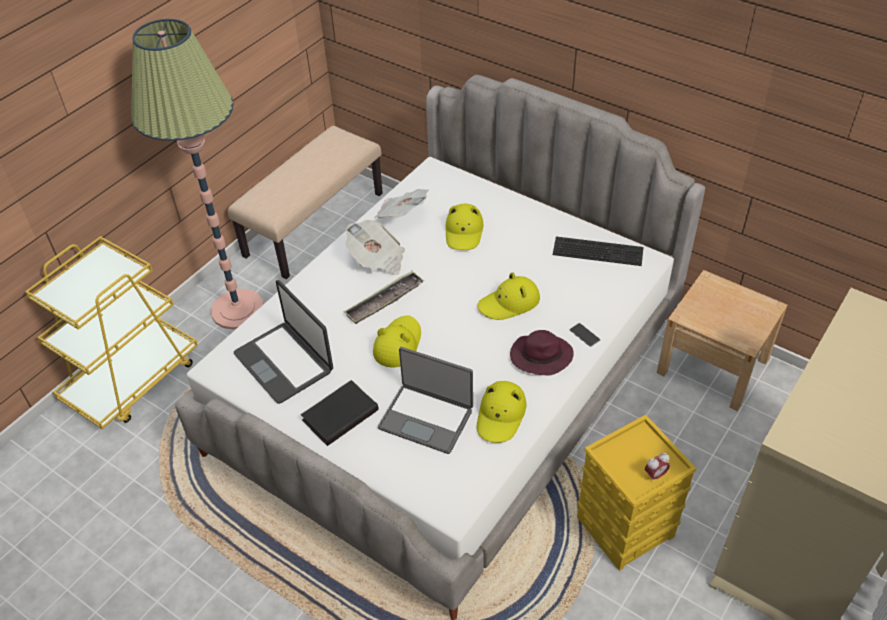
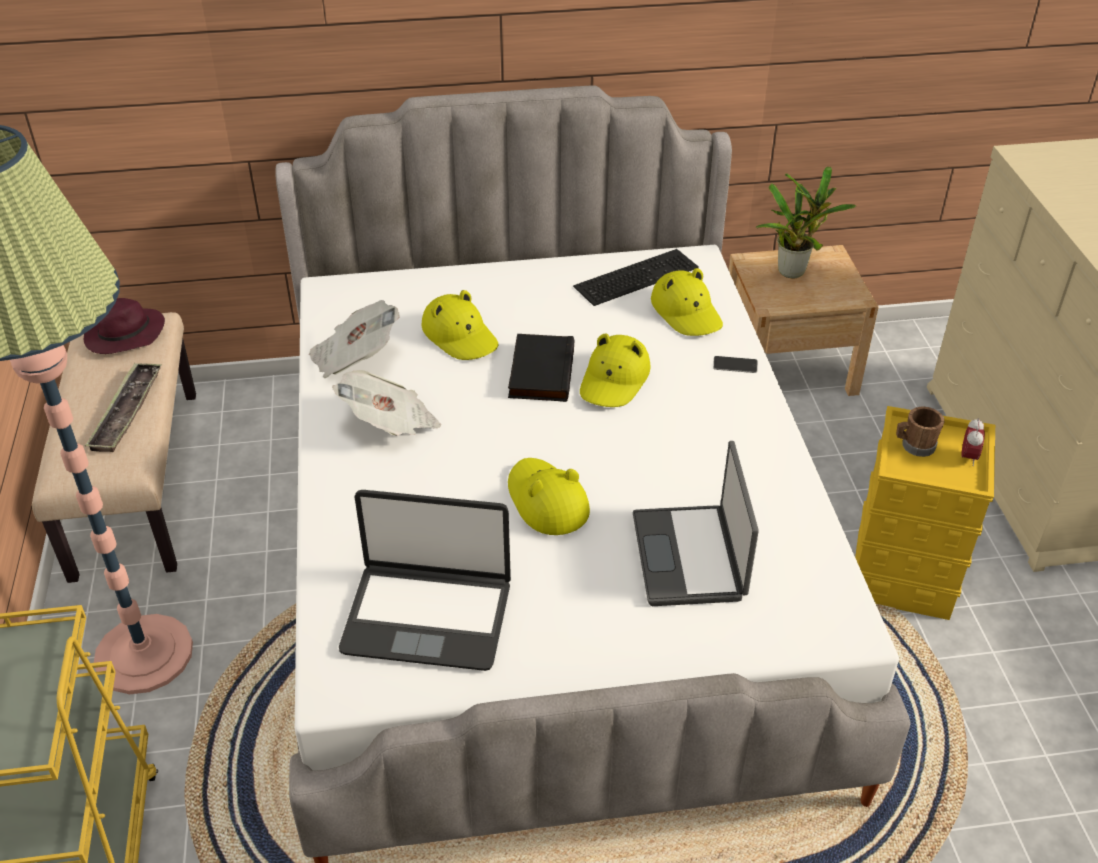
camera: 45 degrees left, 5 degrees down
(339, 414) = (583, 626): black book -> black book (539, 371)
(384, 301) = (464, 464): tray -> tray (127, 412)
(426, 418) = (691, 557): laptop -> laptop turned 105 degrees clockwise
(501, 415) = (764, 498): yellow hat -> yellow hat (687, 312)
(540, 357) = (722, 414): purple hat -> purple hat (125, 336)
(632, 447) = (914, 446): none -> brown mug
(730, 303) = (794, 270): none -> potted plant

